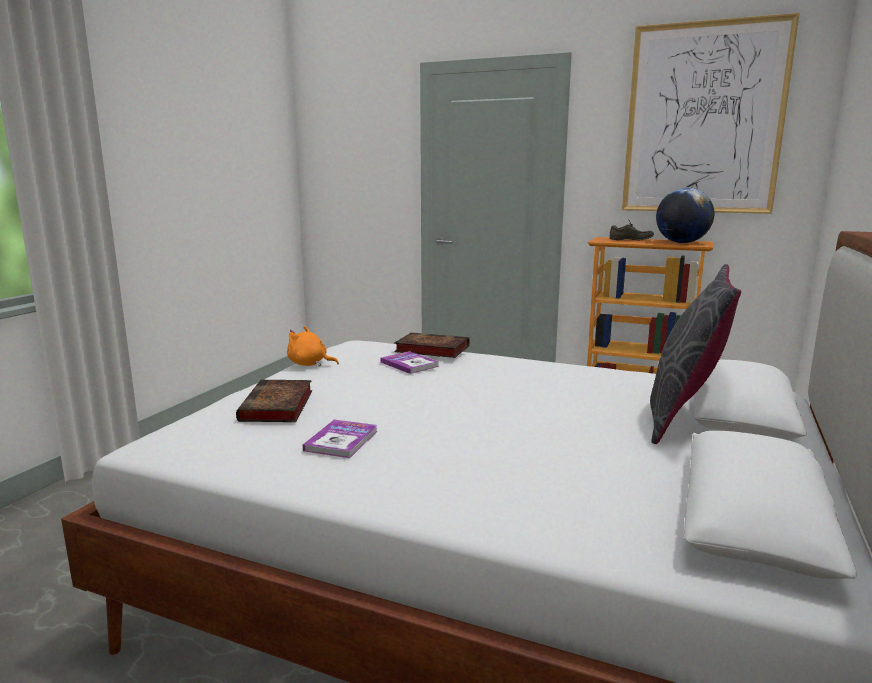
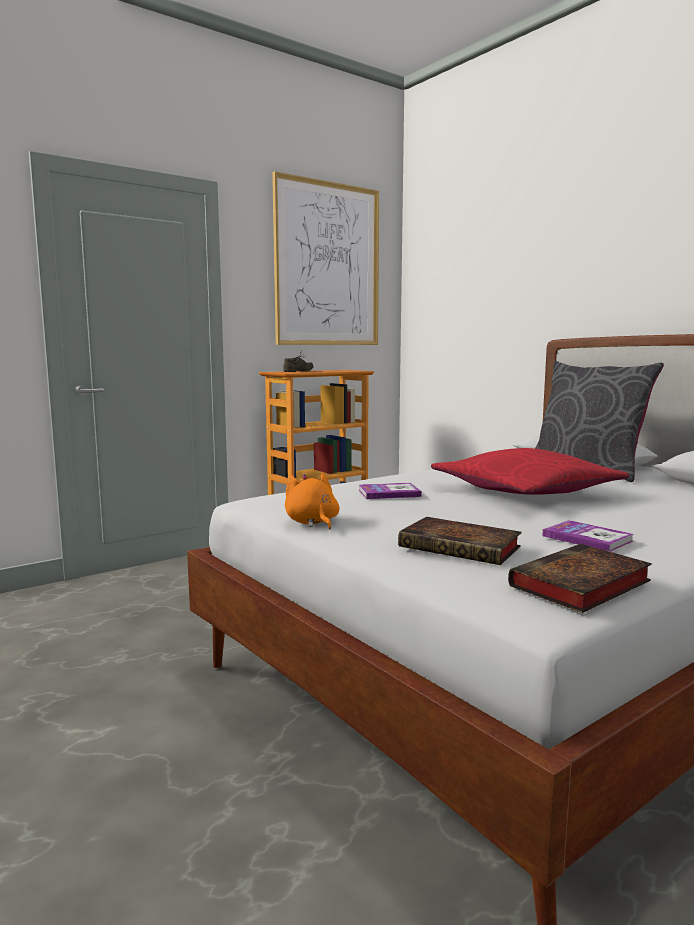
camera: 60 degrees left, 5 degrees down
(309, 364) = (312, 523): orange plush toy -> orange plush toy turned 105 degrees clockwise
(430, 349) = (347, 483): book -> book (579, 586)
(503, 403) = (524, 491): none -> red pillow
(682, 243) = (341, 370): globe -> none

